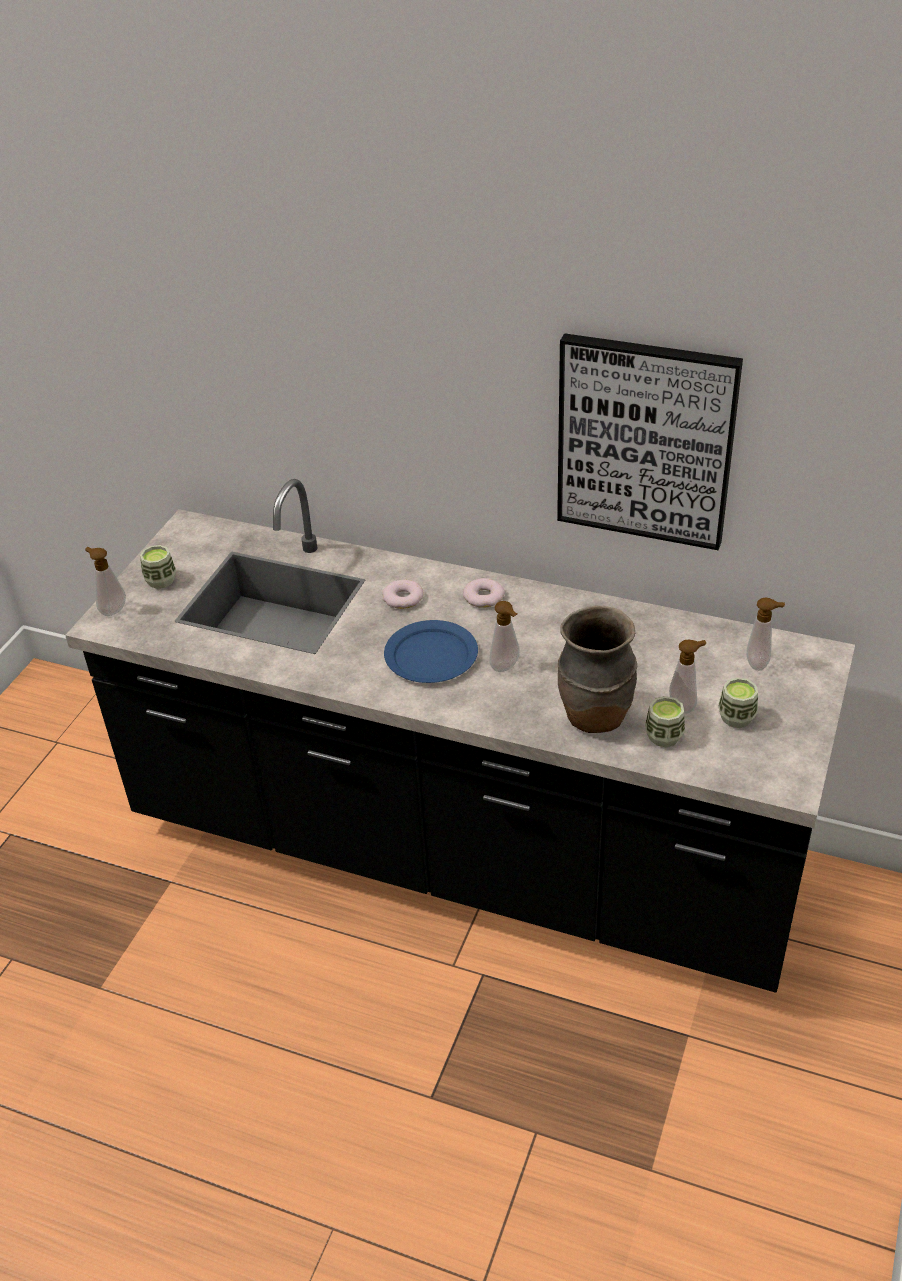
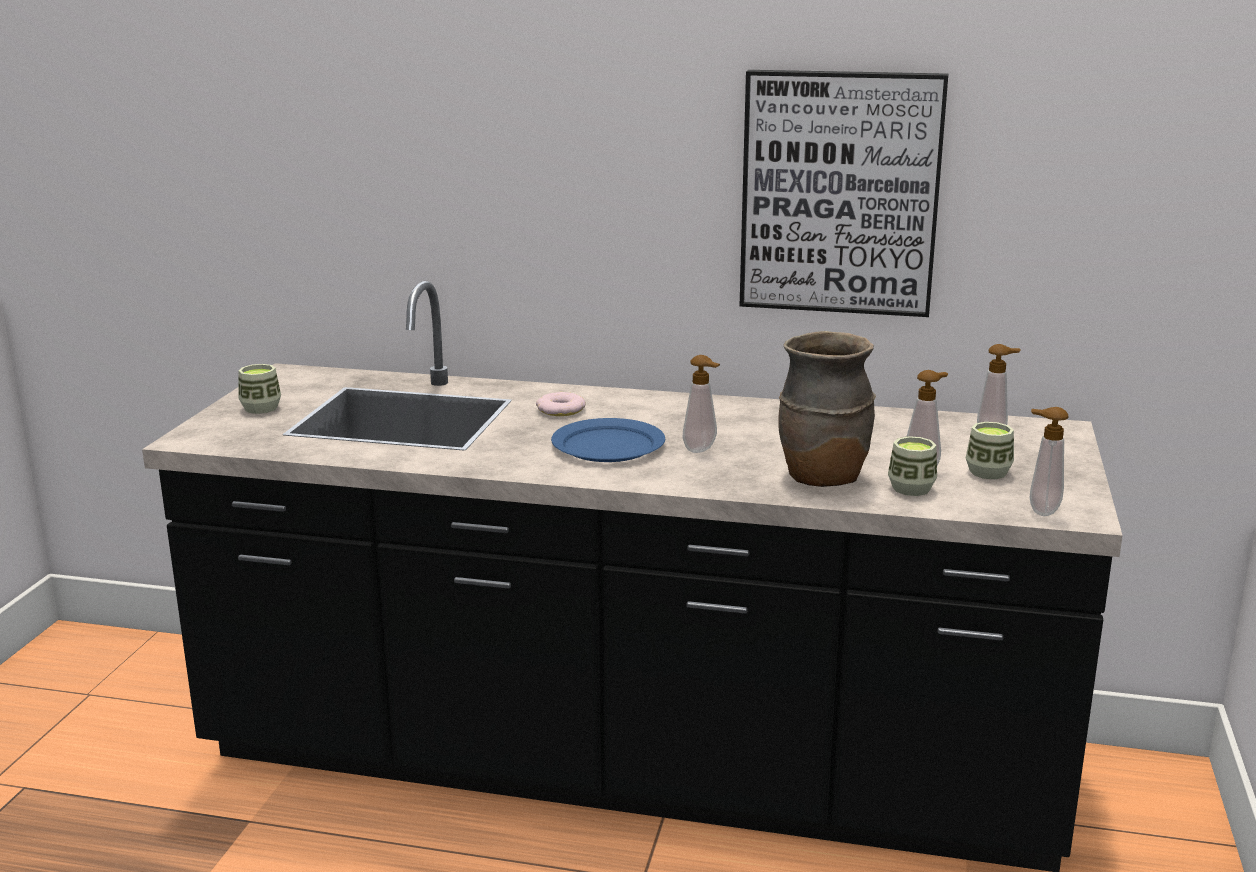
camera: 10 degrees left, 20 degrees down
(112, 609) = (201, 429): soap dispenser -> soap dispenser (1040, 510)
(484, 597) = (656, 406): donut -> none

